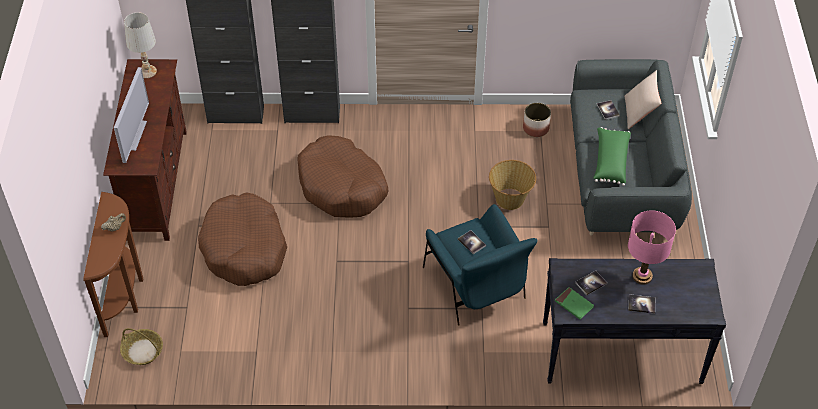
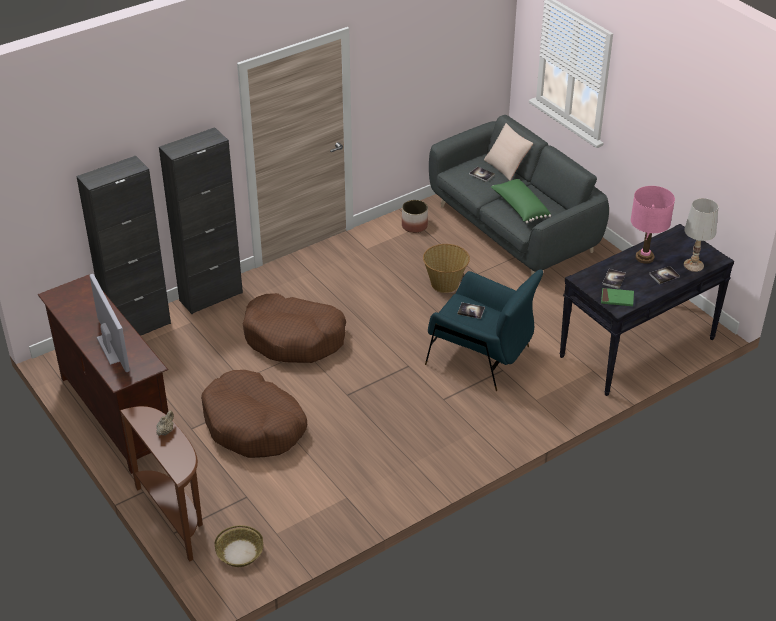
camera: 35 degrees left, 10 degrees down
(147, 71) = (69, 295): white table lamp -> white table lamp (693, 265)

